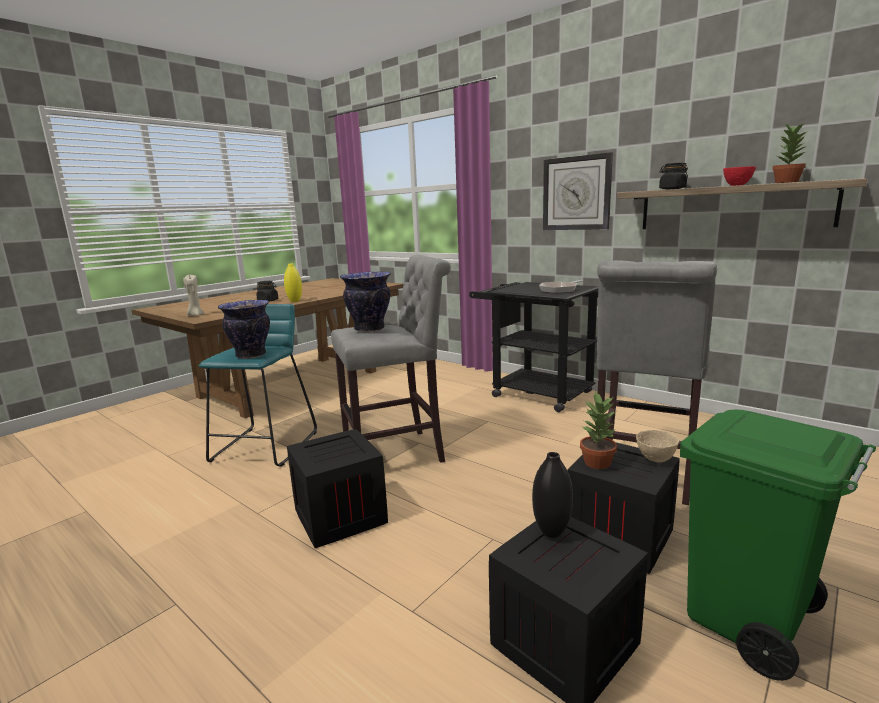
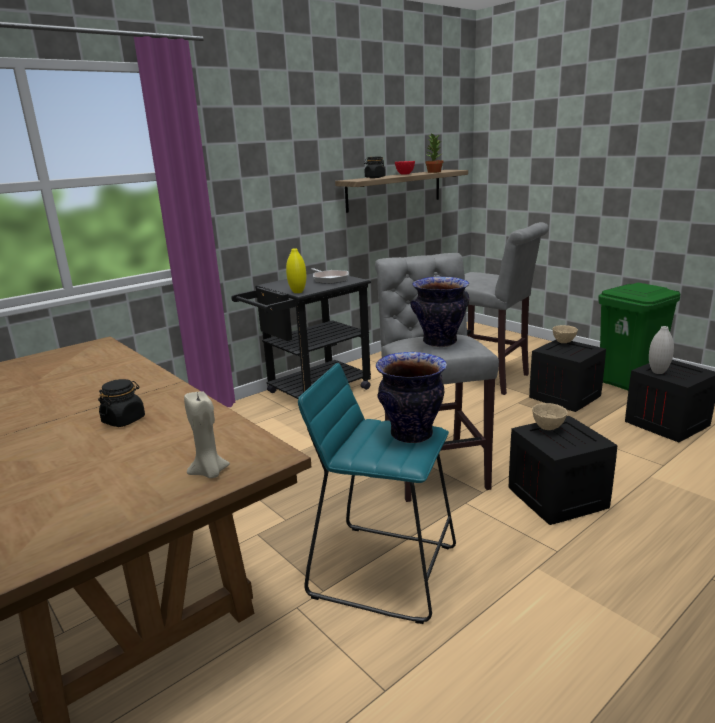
camera: 80 degrees left, 5 degrees up
(295, 301) = (170, 396): yellow vase -> yellow vase (297, 292)
(351, 443) = (548, 428): none -> beige bowl
(551, 532) = (658, 372): black vase -> white vase
(576, 193) = (291, 183): wall clock -> none
(597, 462) = (570, 354): potted plant -> none

